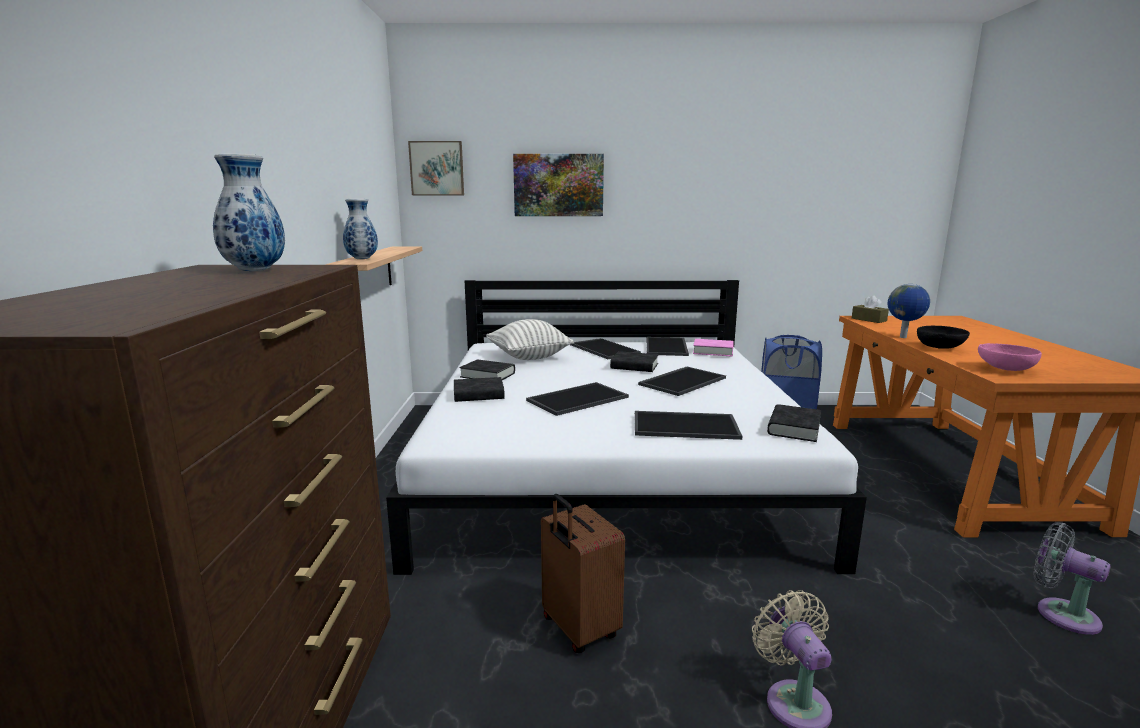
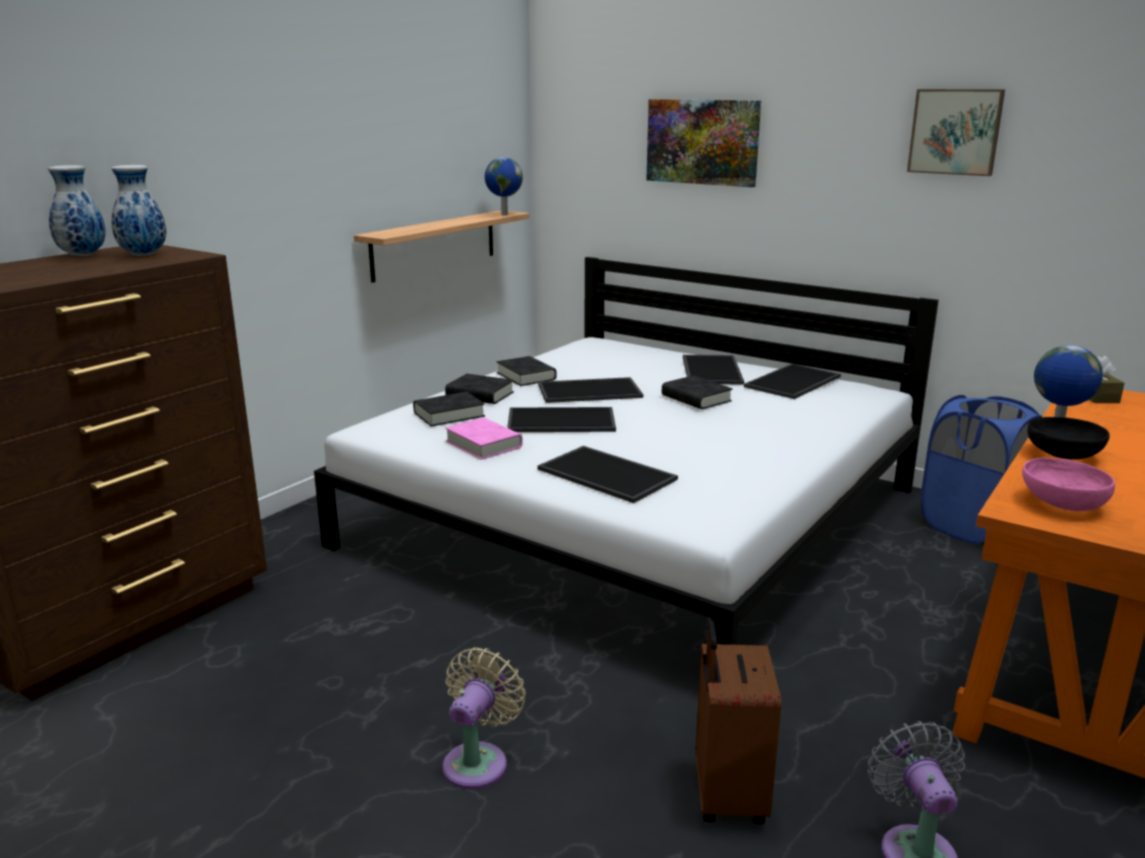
camera: 35 degrees right, 5 degrees up
(361, 259) = (402, 230): vase -> vase (82, 255)
(407, 247) = (503, 214): none -> globe
(437, 168) = (569, 116): picture -> picture (955, 132)
(529, 357) = (607, 364): pillow -> none
(578, 629) = (394, 638): brown suitcase -> brown suitcase (726, 796)
(682, 381) = (716, 427): tray -> tray (590, 390)
(713, 351) = (843, 400): pink book -> pink book (484, 444)
(794, 428) = (720, 509): black book -> black book (449, 414)

